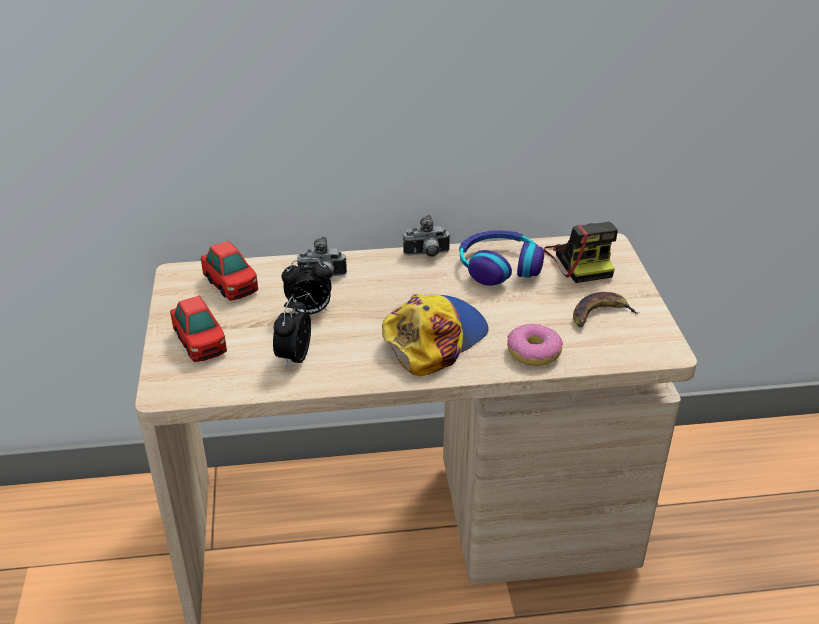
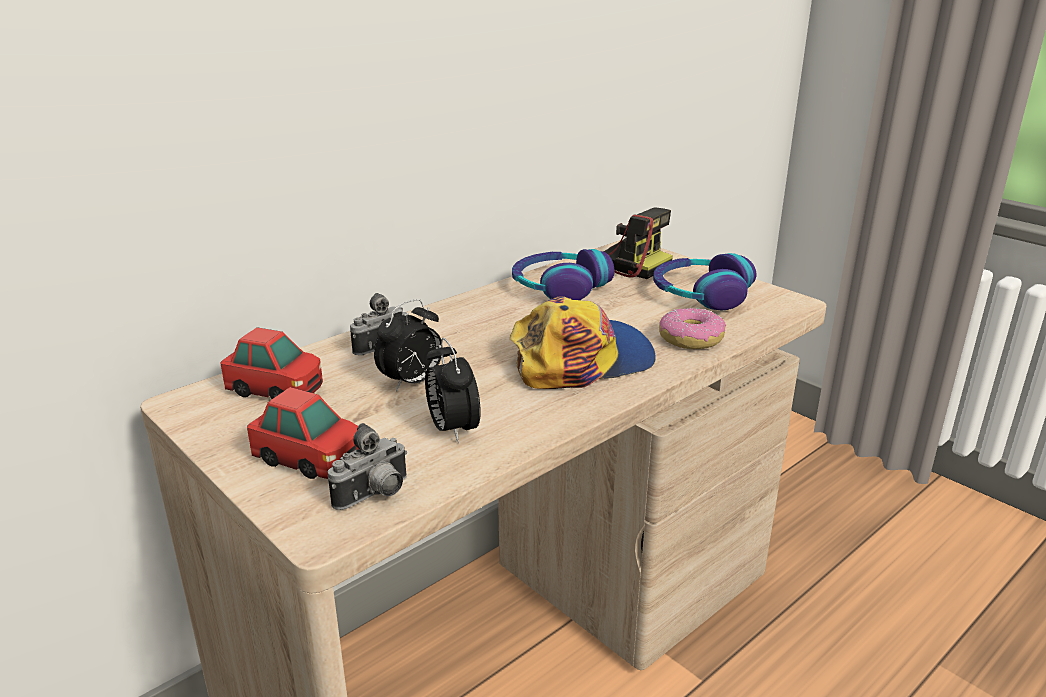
camera: 35 degrees left, 10 degrees down
(427, 255) = (475, 299): camera -> camera (375, 496)
(433, 338) = (581, 359): cap -> cap turned 60 degrees clockwise
(599, 314) = (700, 295): banana -> headphones

